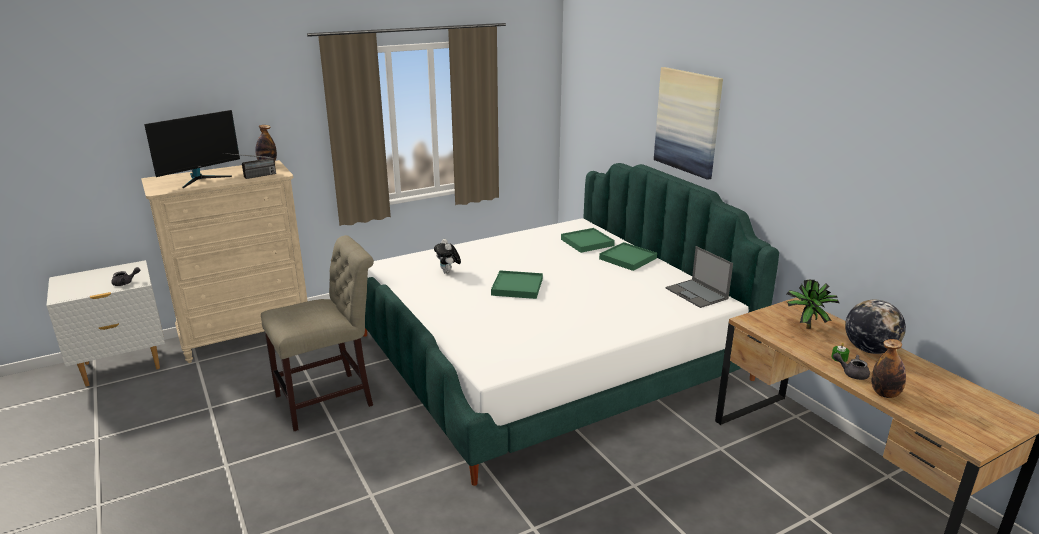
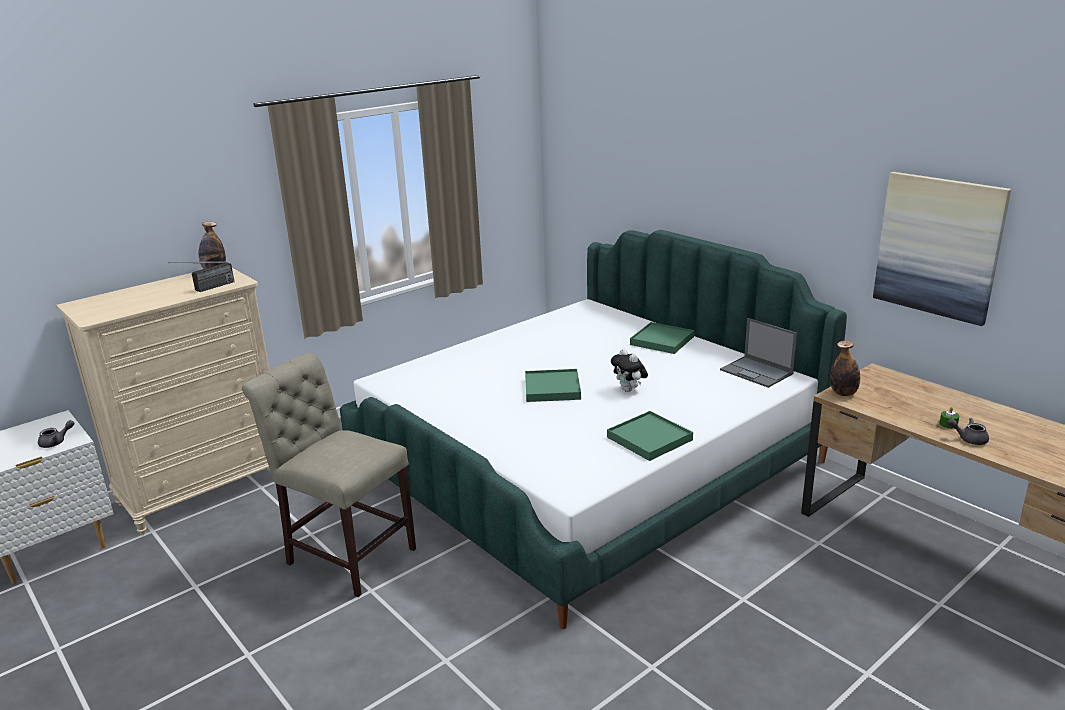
camera: 10 degrees left, 0 degrees up
(201, 179) = (139, 298): monitor -> none
(330, 399) = (346, 553): beige chair -> beige chair turned 105 degrees counterclockwise
(448, 272) = (462, 380): plush toy -> plush toy (629, 390)
(587, 242) = (606, 327): green tray -> green tray (649, 439)
(688, 121) = (718, 176): picture -> picture (938, 246)
(805, 326) = (897, 394): potted plant -> none
(869, 349) = (973, 411): globe -> none
(885, 394) = (1012, 456): bottle -> bottle (843, 393)

